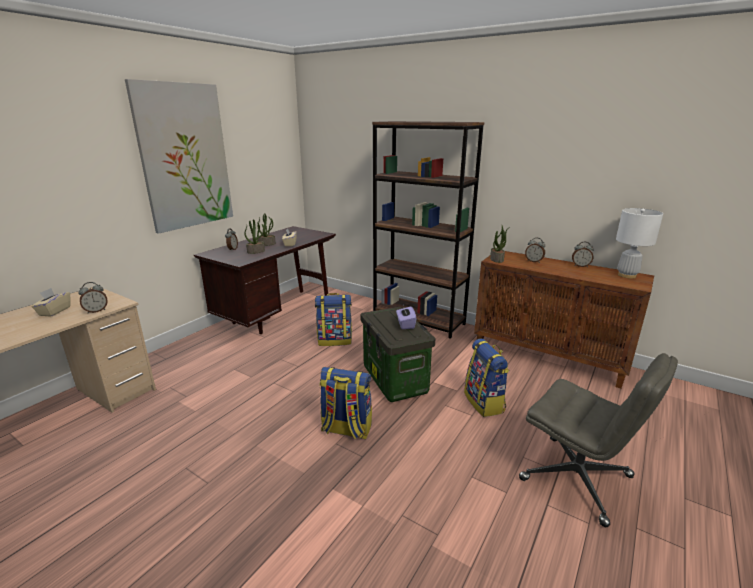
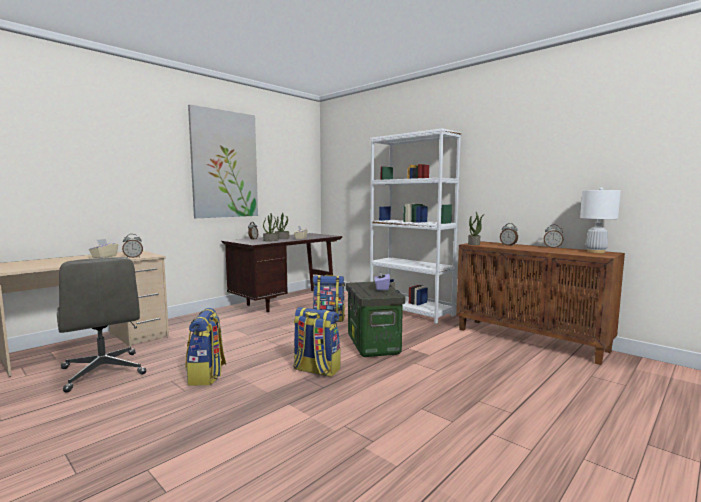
camera: 10 degrees right, 15 degrees down
(418, 320) = (410, 311): brown bookcase -> white bookcase
(484, 402) = (453, 364): backpack -> backpack (207, 376)
(577, 478) = (530, 419): grey office chair -> grey office chair (103, 372)

